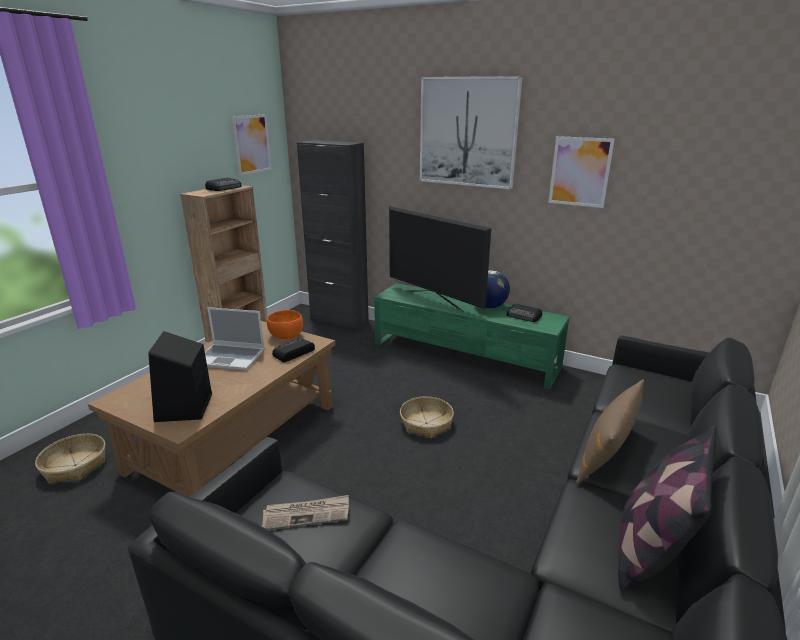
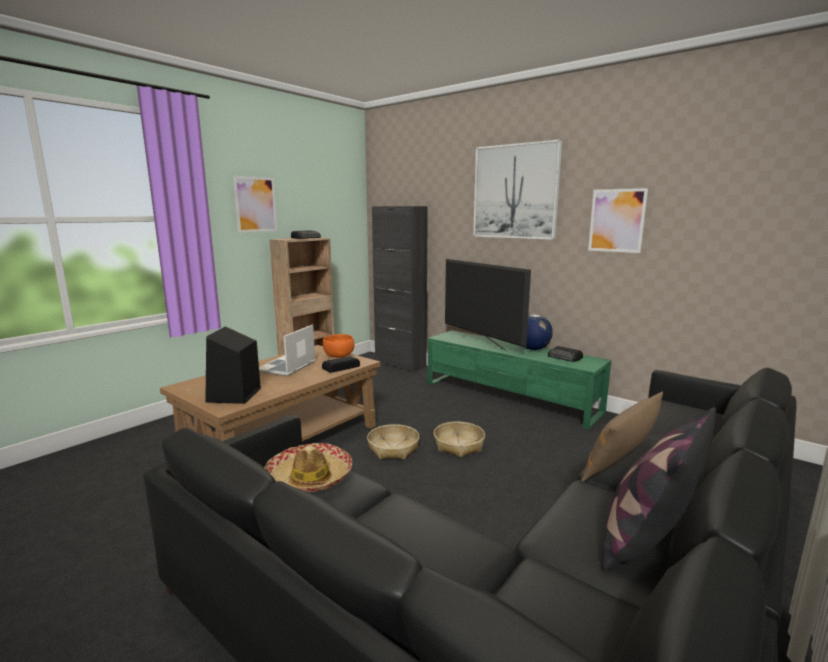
camera: 10 degrees right, 10 degrees down
(75, 465) = (146, 449): basket -> basket (393, 449)
(231, 358) = (287, 367): laptop -> laptop turned 90 degrees clockwise
(252, 144) = (335, 208): picture -> picture (255, 204)
(306, 514) = (309, 477): newspaper -> hat

